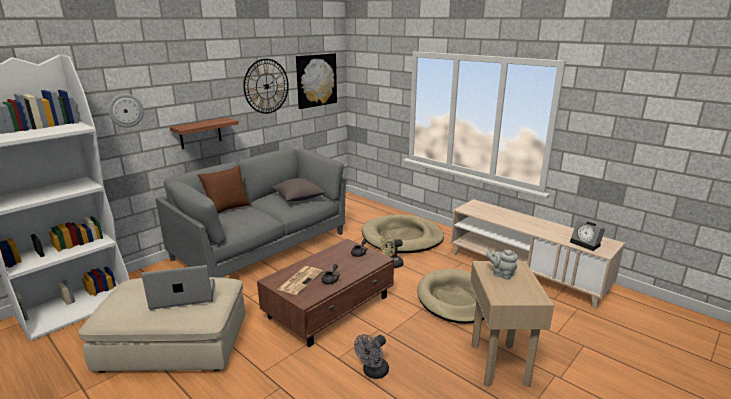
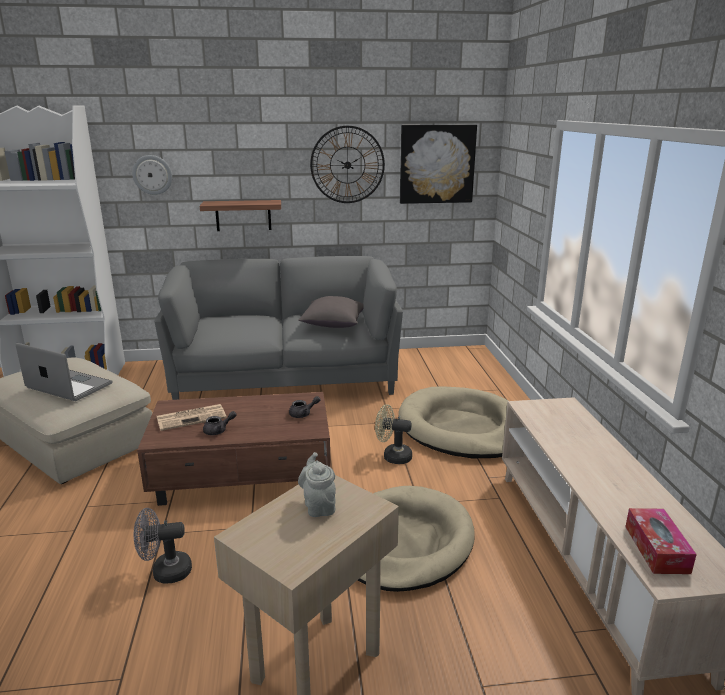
camera: 40 degrees right, 0 degrees up
(227, 209) = (243, 316): brown pillow -> none
(586, 244) = (656, 549): alarm clock -> tissue box

